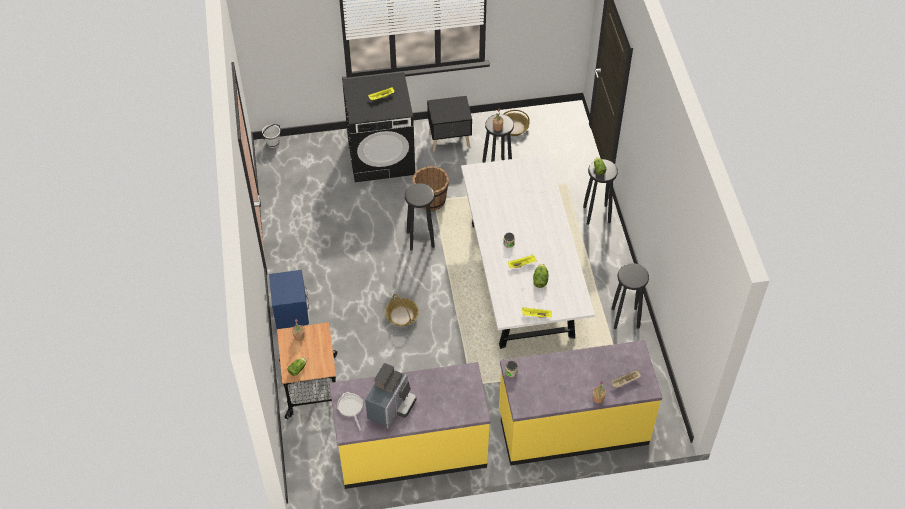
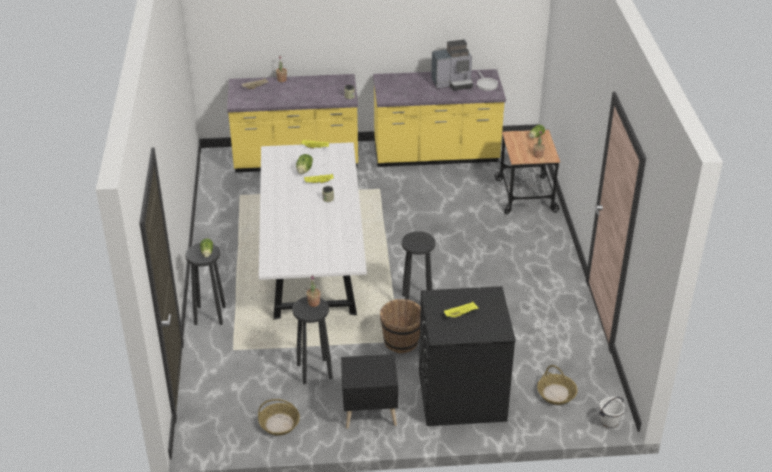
camera: 175 degrees left, 15 degrees down
(292, 313) = (552, 247): blue nightstand -> none
(391, 407) = (453, 83): coffee machine -> coffee machine turned 135 degrees counterclockwise
(402, 315) = (440, 239): basket -> basket (556, 393)
(625, 318) = (219, 225): black stool -> none

